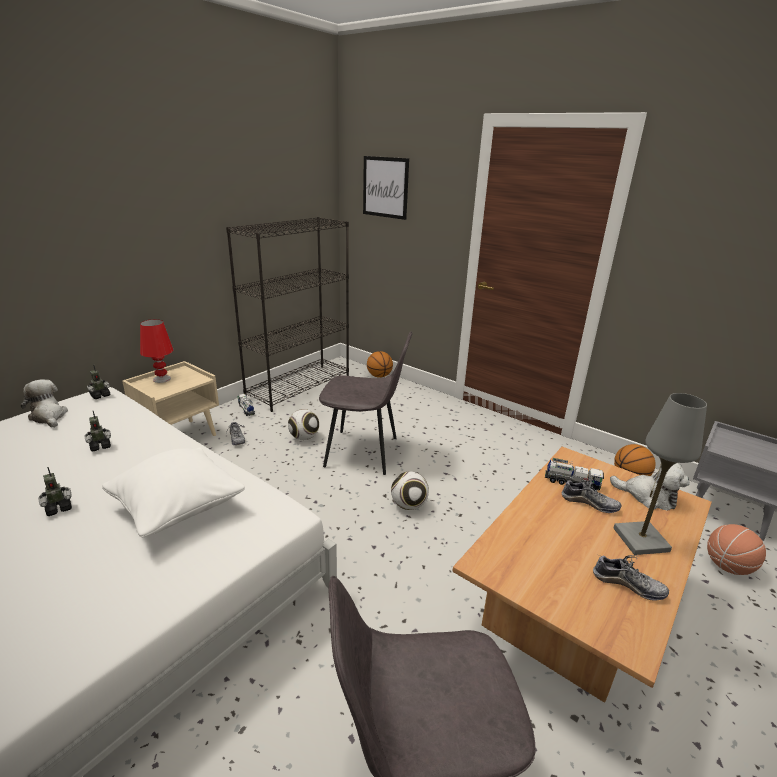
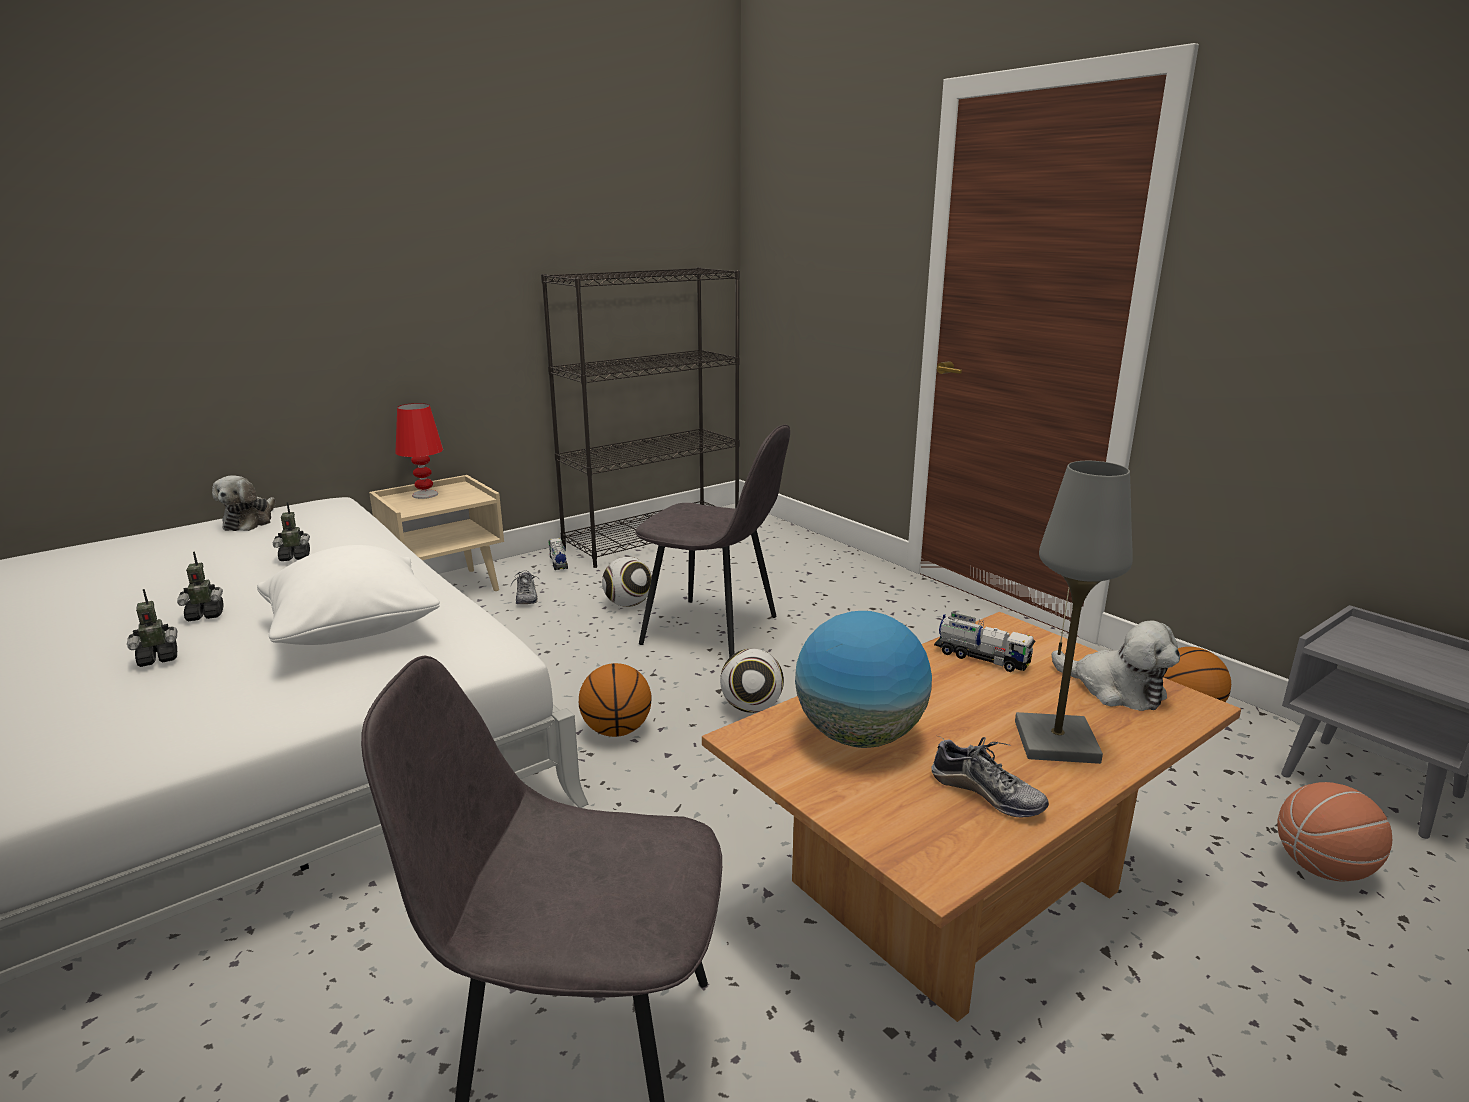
camera: 15 degrees right, 5 degrees down
(48, 416) = (250, 521): plush toy -> plush toy turned 150 degrees counterclockwise
(100, 395) = (327, 504): toy robot -> toy robot (158, 658)
(379, 376) = (790, 532): basketball -> basketball (617, 730)
(385, 187) = (803, 216): picture -> none
(540, 552) = (858, 736): none -> globe
(589, 503) = (994, 686): shoe -> none

